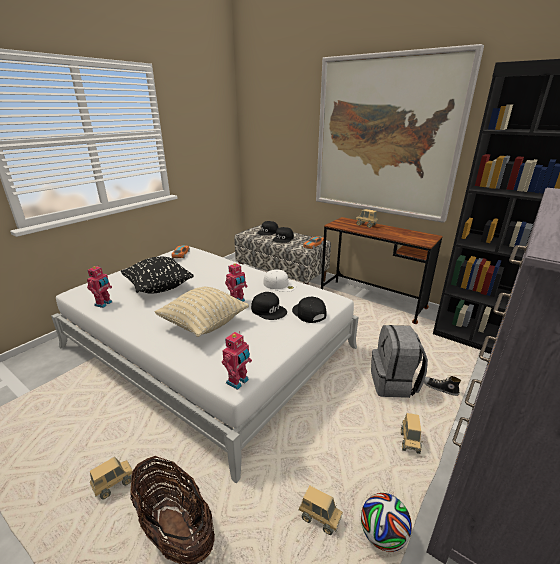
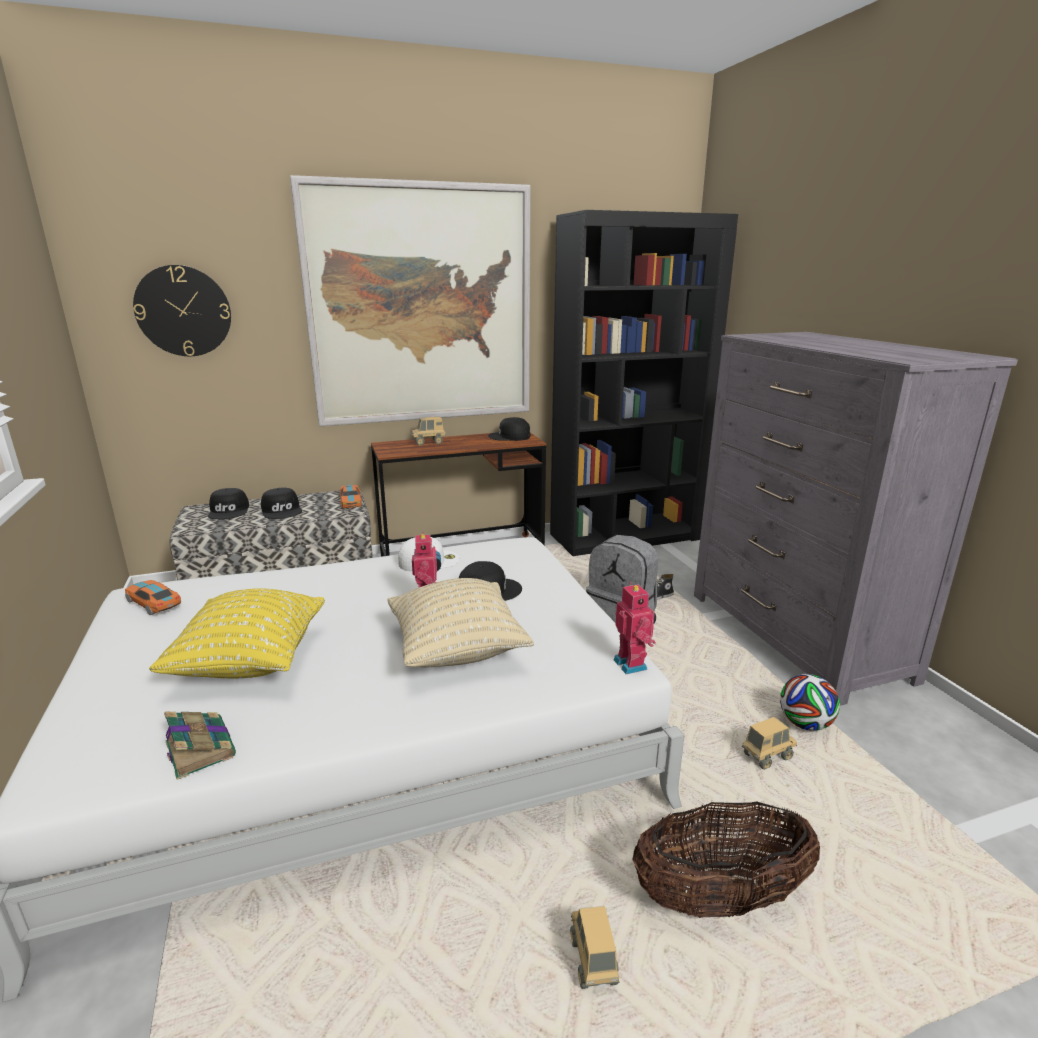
camera: 55 degrees left, 5 degrees down
(104, 304) = (200, 748): toy robot -> book
(159, 287) = (250, 662): black pillow -> yellow pillow
(274, 132) = (183, 311): none -> wall clock
(308, 313) = (532, 569): black cap -> black cap (510, 436)
(409, 442) = (709, 651): toy truck -> none

